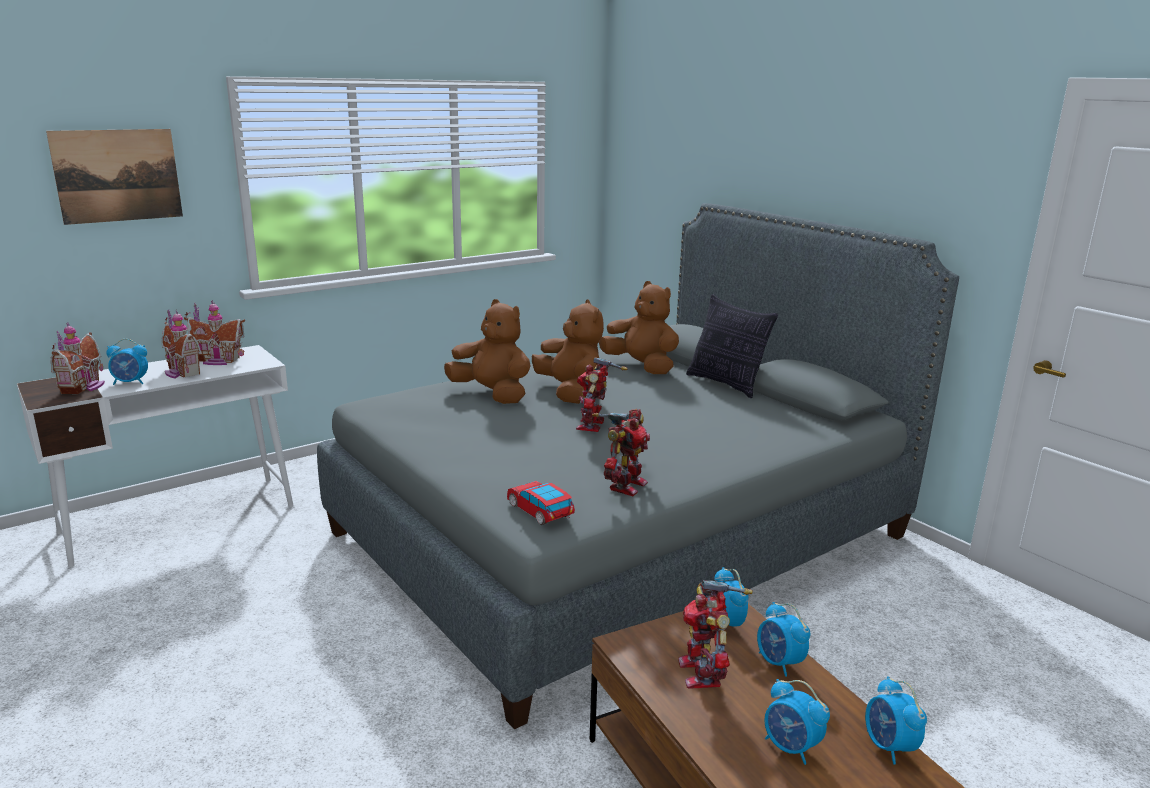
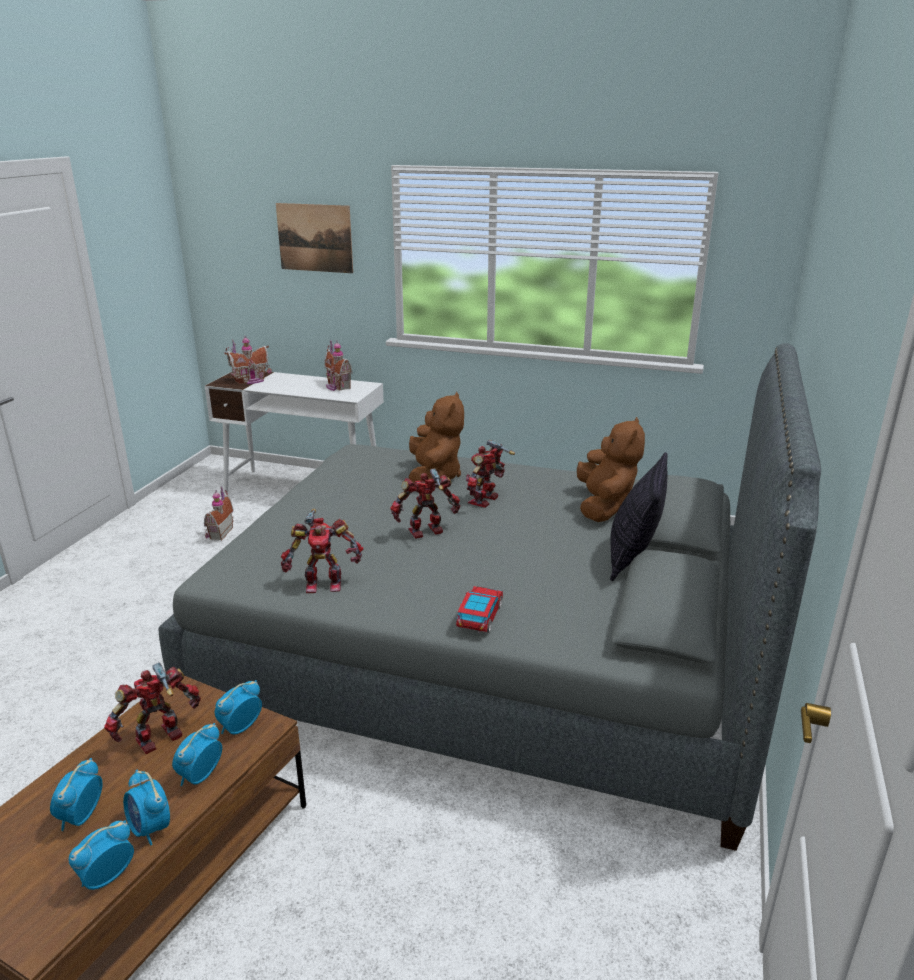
camera: 55 degrees right, 5 degrees up
(130, 382) = (271, 385): alarm clock -> alarm clock (150, 829)
(180, 372) = (303, 387): toy house -> toy house (218, 533)
(540, 512) = (241, 567): toy car -> toy car (480, 617)
(570, 392) = (485, 500): brown plush toy -> toy robot

